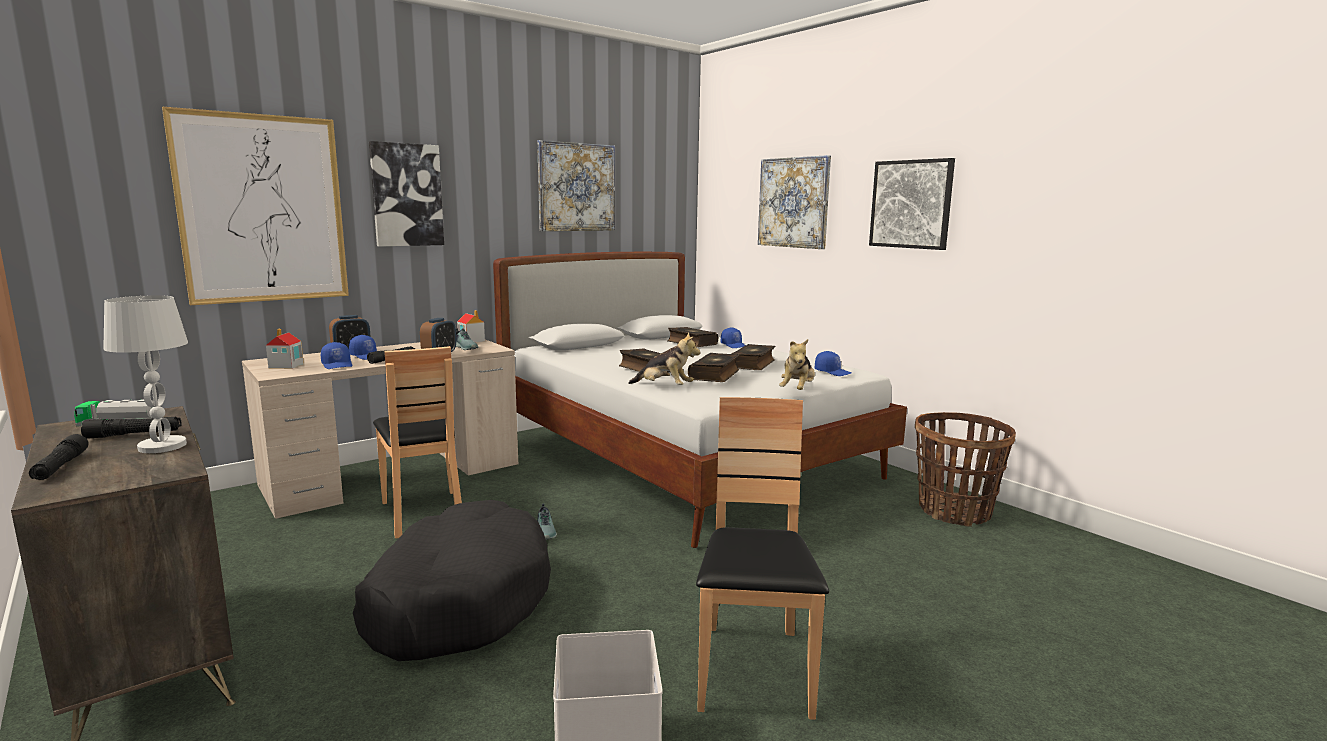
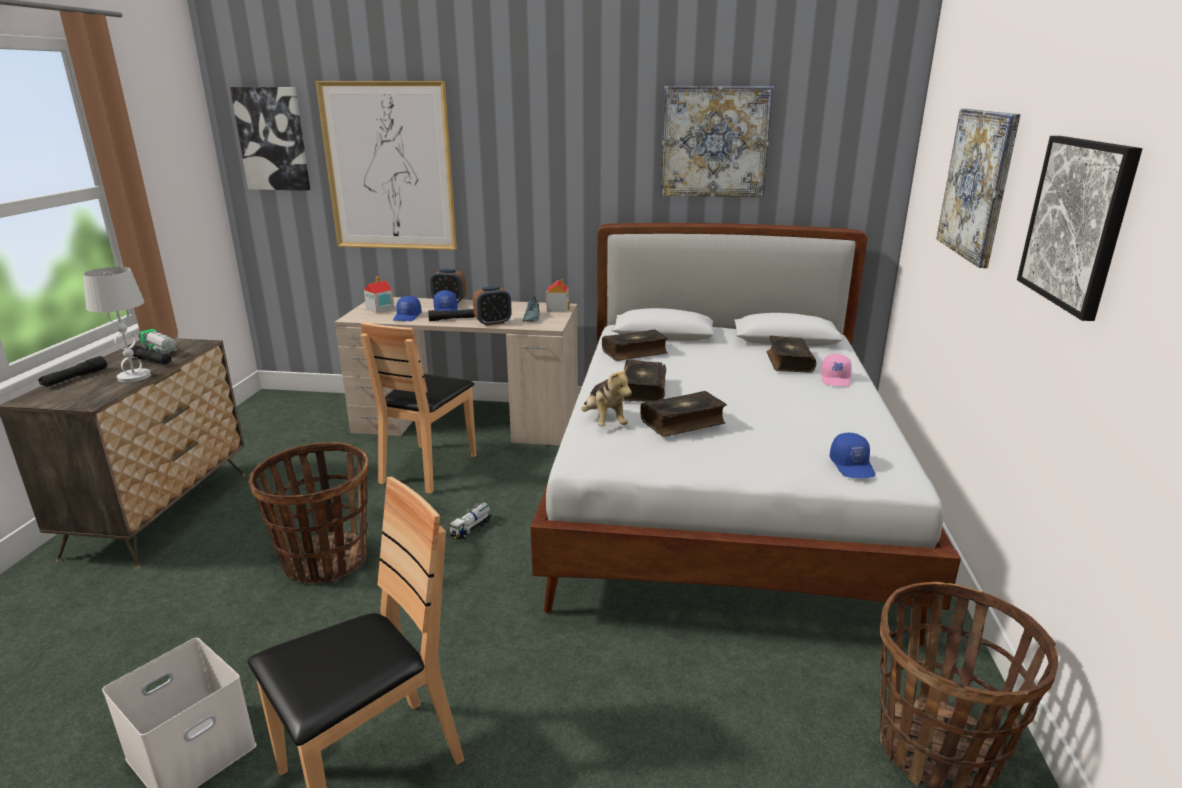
camera: 45 degrees right, 10 degrees up
(407, 195) = (513, 153): picture -> picture (272, 139)
(458, 600) = (325, 561): black dog bed -> basket
(546, 531) = (471, 528): shoe -> toy truck
(734, 345) = (836, 379): blue cap -> pink cap
(752, 364) = (778, 418): book -> book (635, 352)
(797, 390) = (732, 479): plush toy -> none

